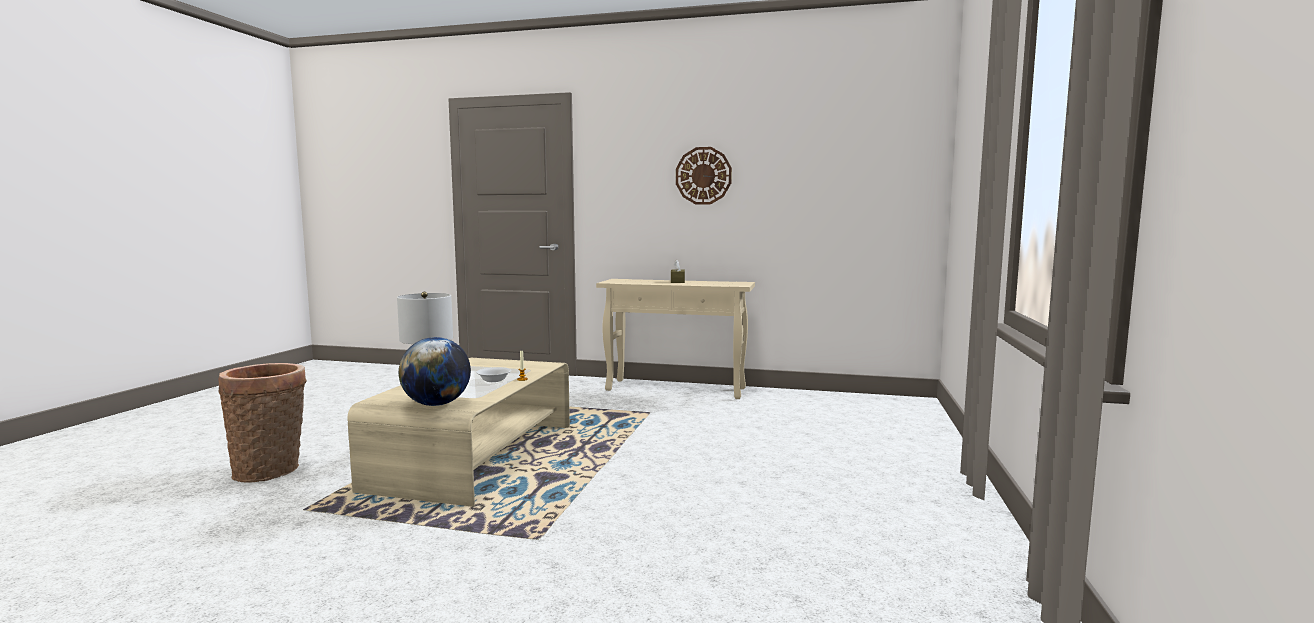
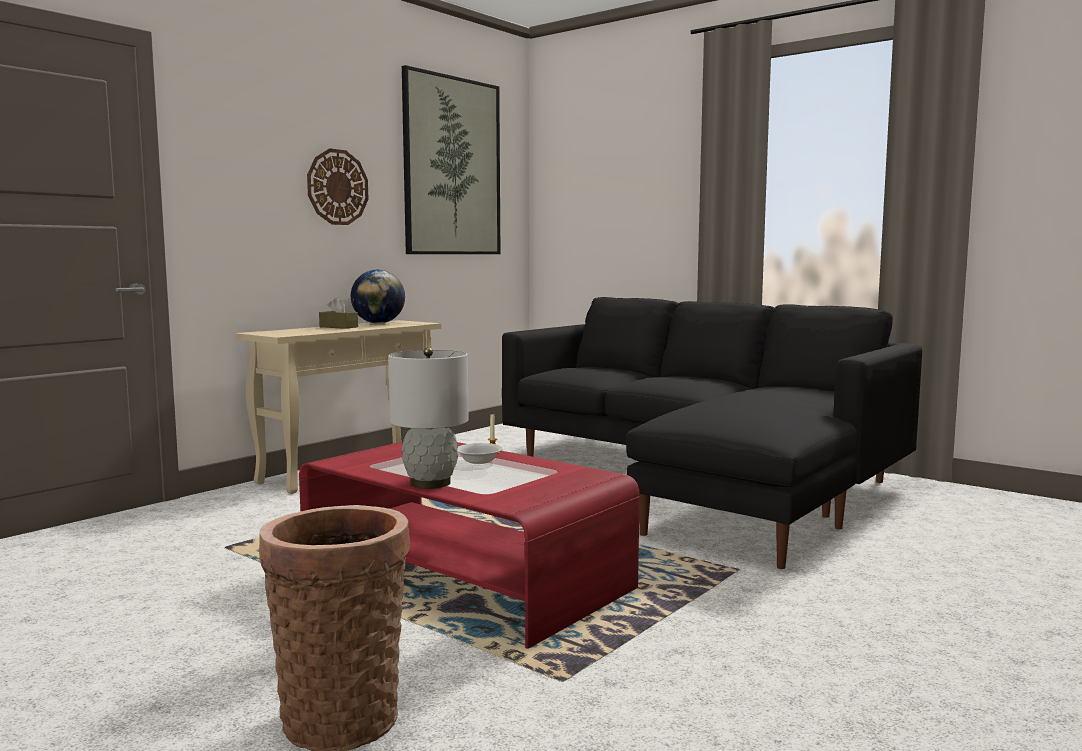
camera: 65 degrees left, 0 degrees up
(436, 404) = (573, 484): globe -> globe (378, 323)
(475, 456) = (464, 576): beige coffee table -> red coffee table
(812, 493) = (702, 482): none -> black sofa
(832, 147) = (452, 166): none -> picture

